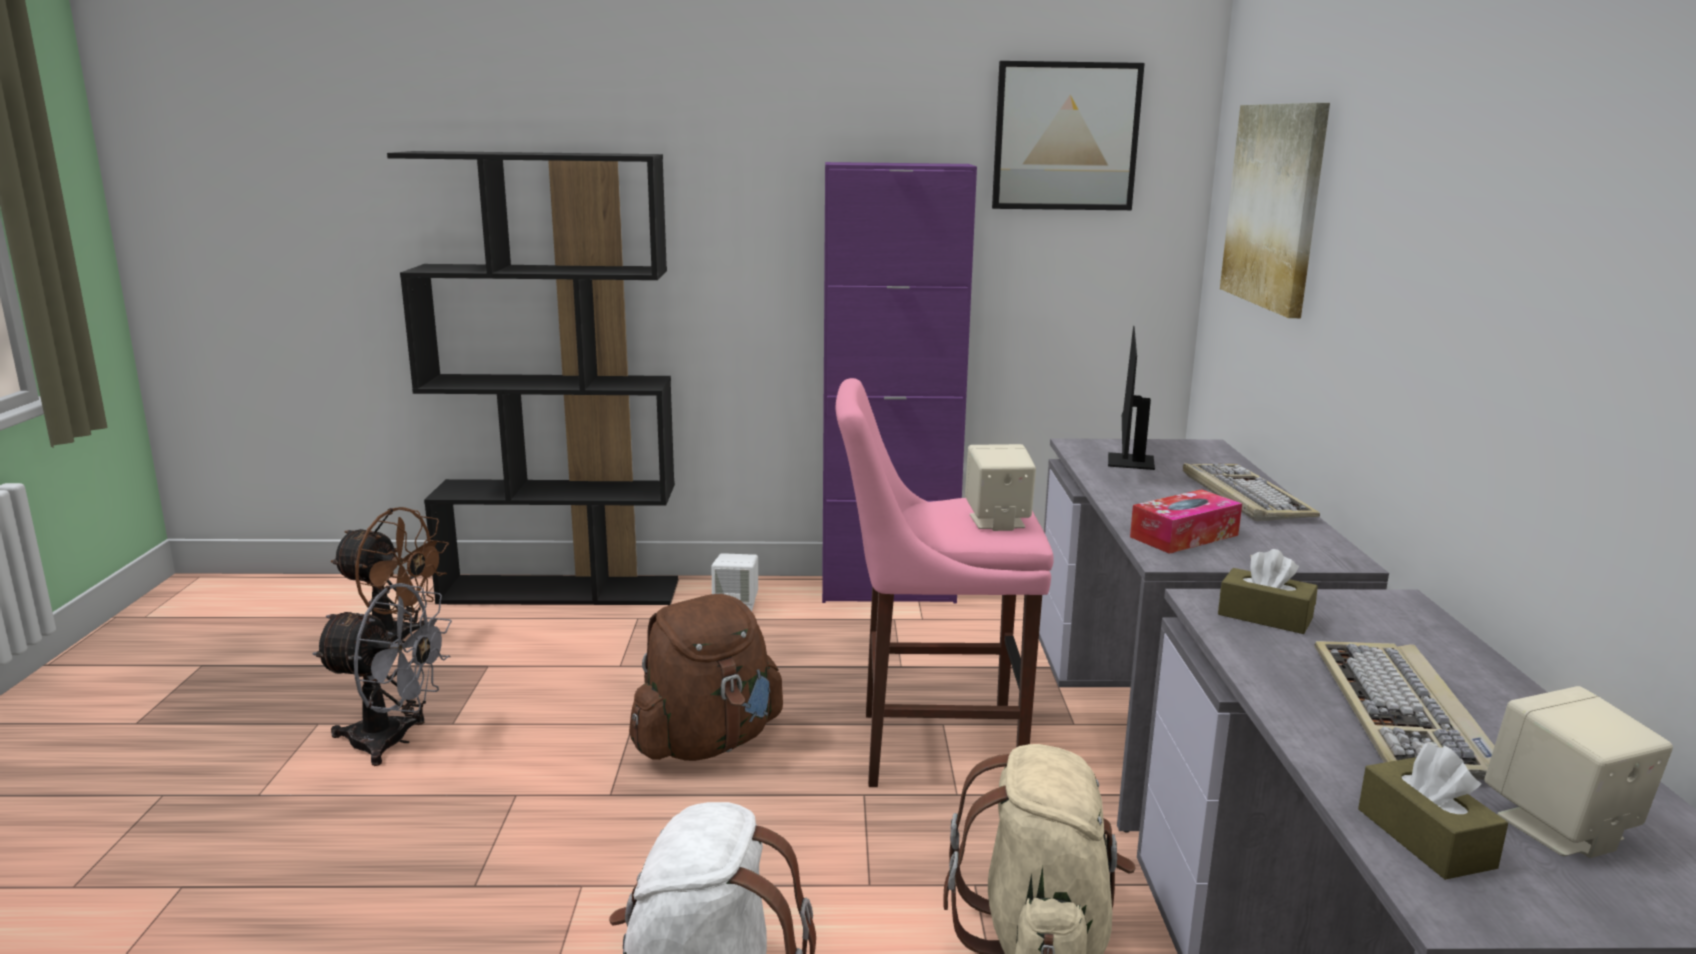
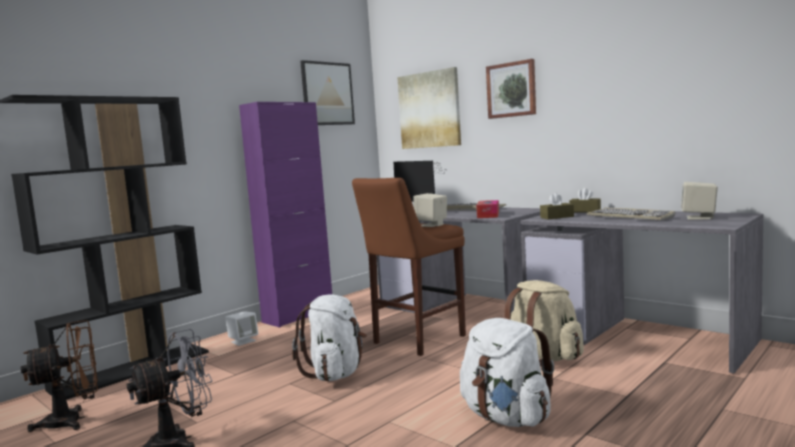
camera: 45 degrees left, 10 degrees down
(707, 743) = (336, 373): brown backpack -> white backpack
(930, 747) = (415, 340): pink stool -> brown stool
(1401, 199) = (511, 89): none -> picture
(1425, 838) = (691, 223): brown tissue box -> brown tissue box (585, 211)

